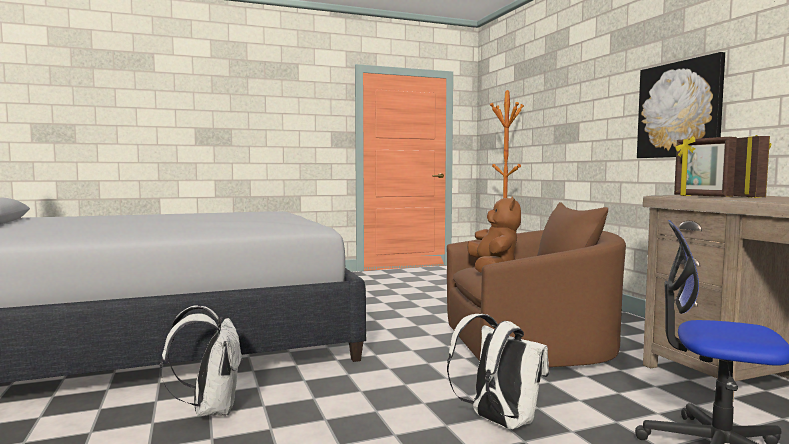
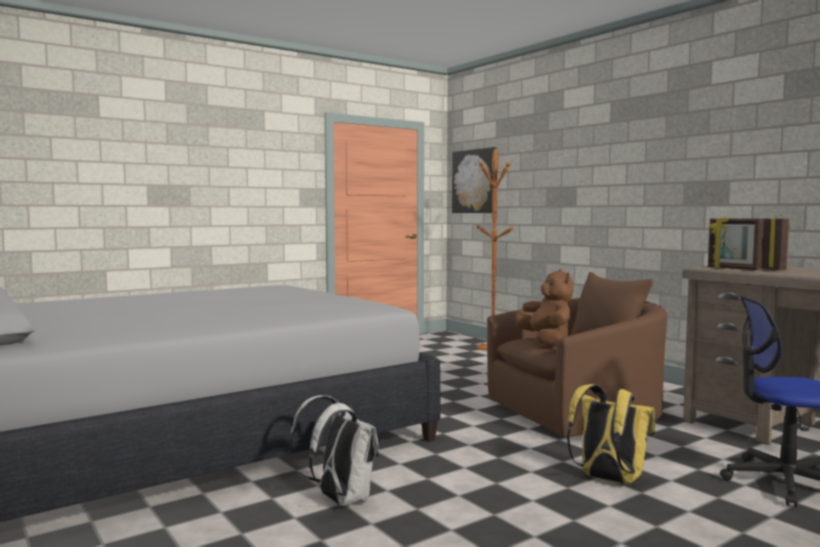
camera: 15 degrees left, 0 degrees up
(498, 422) = (608, 480): white backpack -> yellow backpack
(679, 110) = (685, 183): picture -> picture (475, 181)

